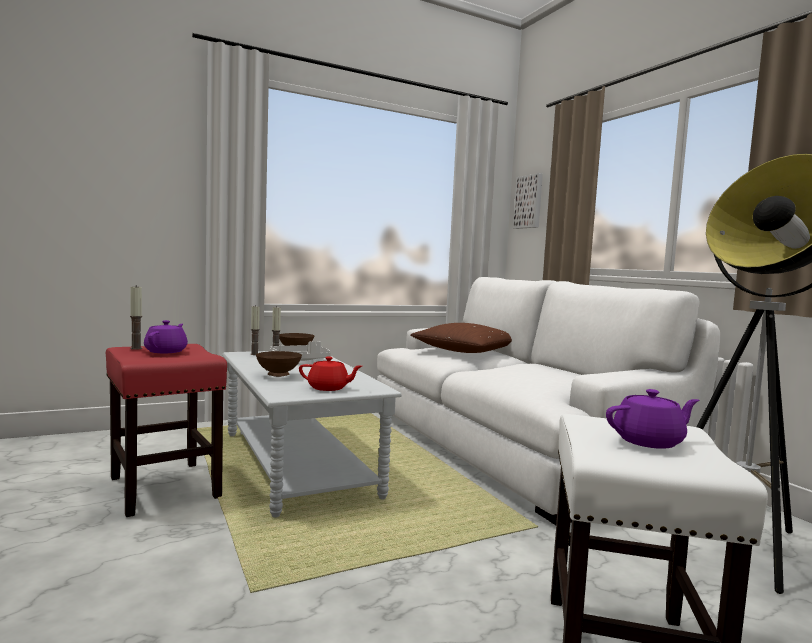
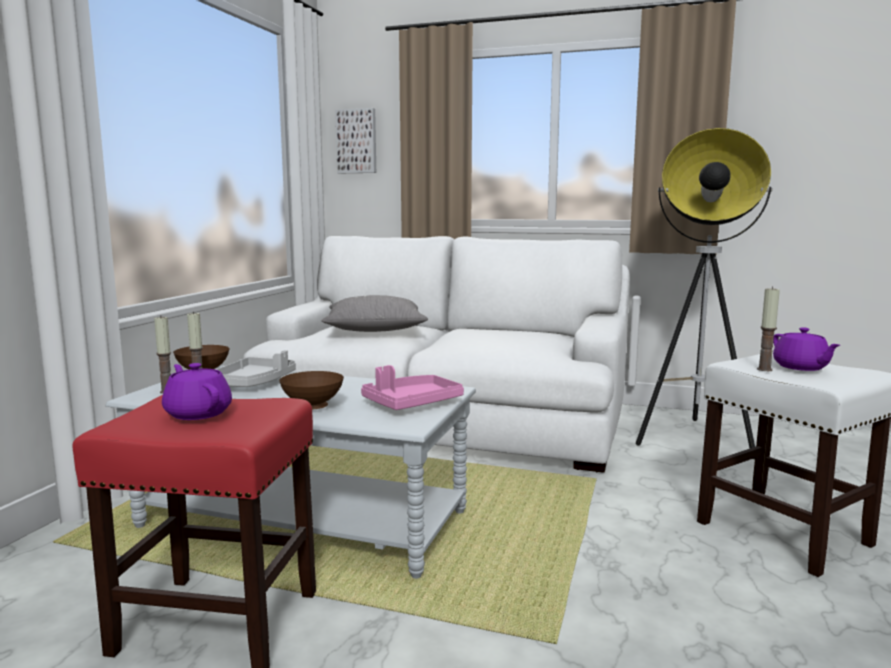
camera: 45 degrees left, 5 degrees up
(136, 348) = (141, 422): candle -> candle (764, 369)
(329, 388) = (411, 403): red teapot -> pink tray
(466, 351) = (375, 329): brown pillow -> grey pillow
(649, 441) = (801, 367): purple teapot -> purple teapot turned 135 degrees clockwise

